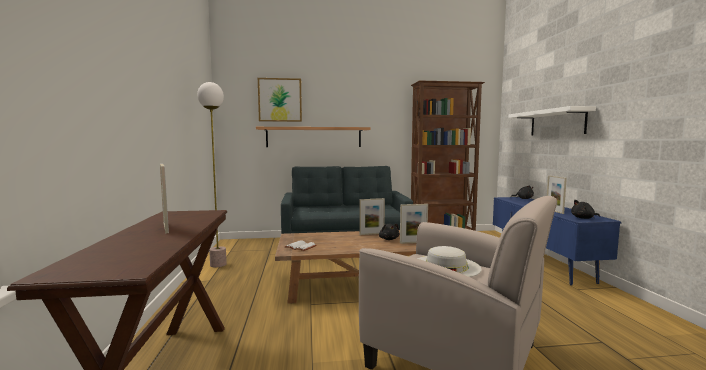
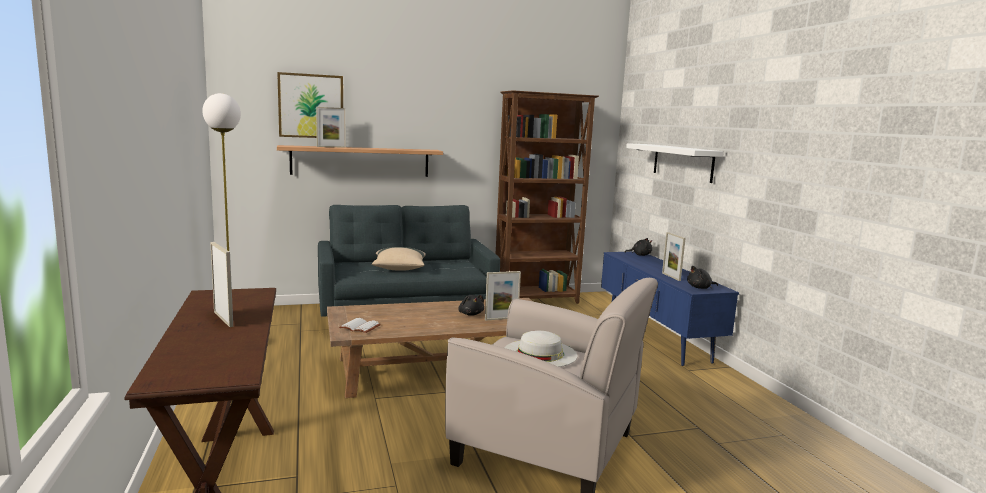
camera: 10 degrees left, 5 degrees up
(339, 210) = (399, 269): none -> beige pillow
(372, 234) = (448, 306): picture frame -> picture frame (331, 147)

